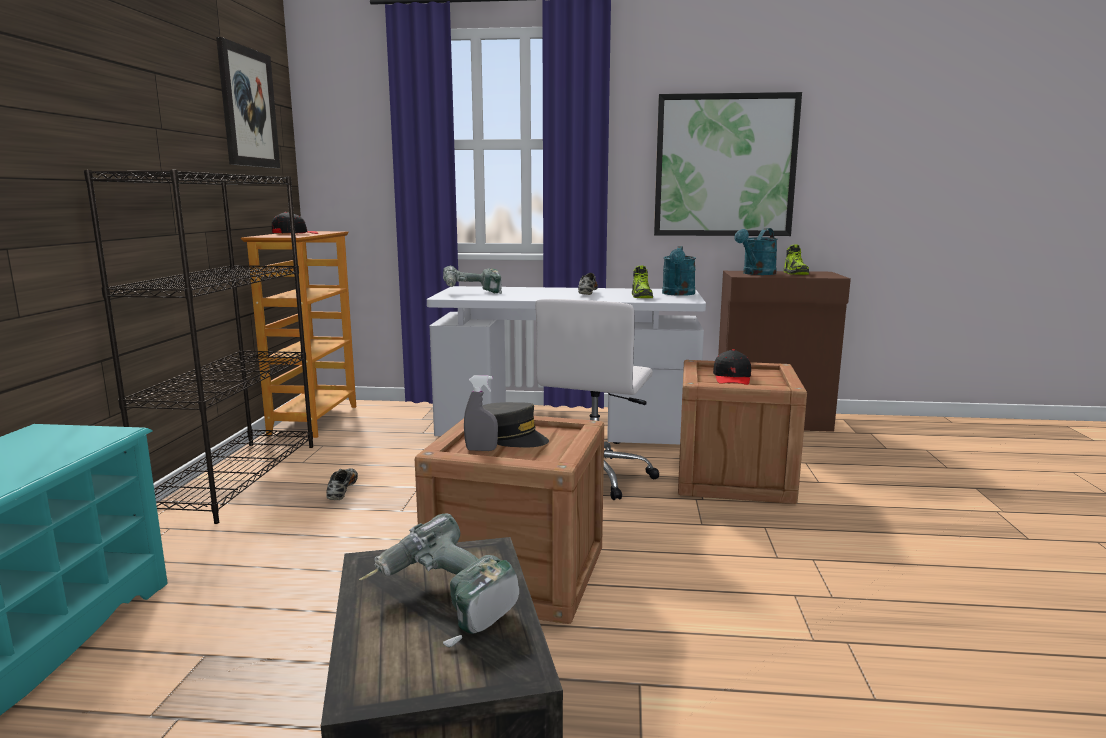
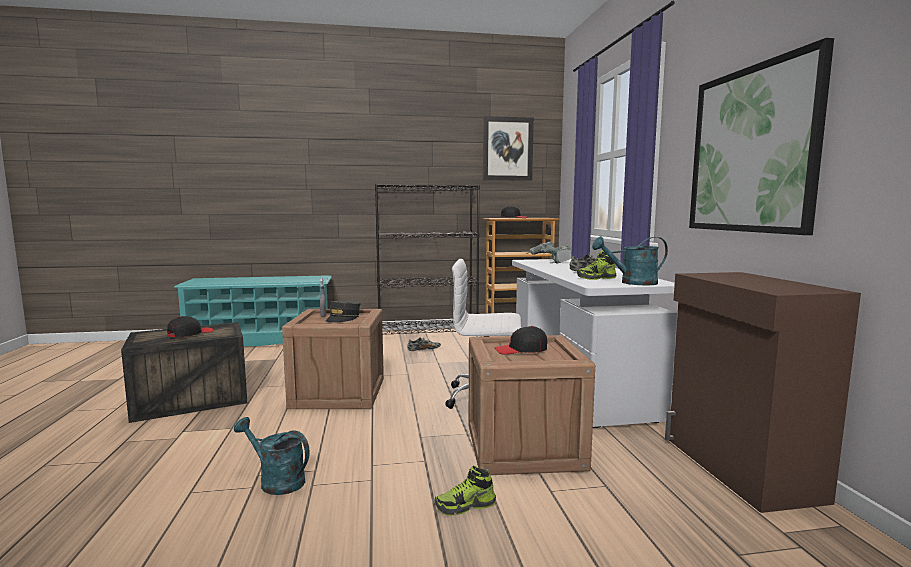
camera: 75 degrees right, 5 degrees down
(442, 603) = (190, 334): power drill -> black cap
(756, 274) = (727, 276): turquoise watering can -> turquoise watering can (276, 481)
(795, 273) = (774, 283): shoe -> shoe (465, 506)

